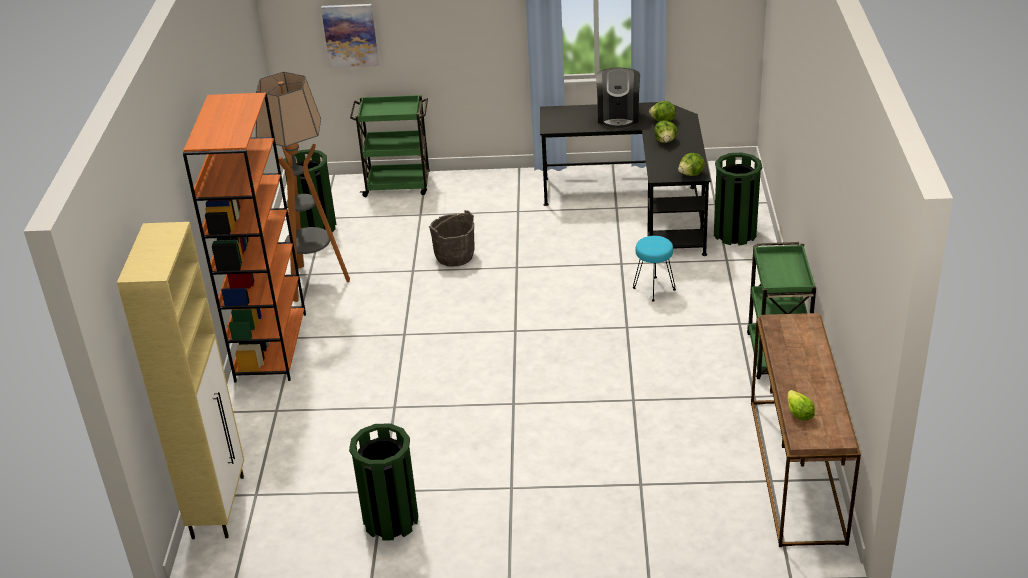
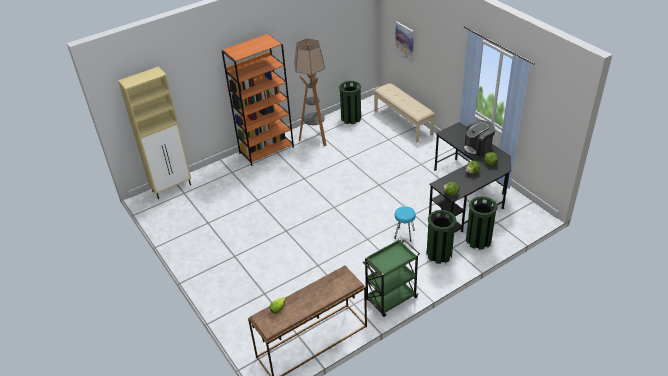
camera: 55 degrees right, 5 degrees up
(391, 520) = (193, 233): green trash can -> green trash can (439, 254)
(398, 185) = (403, 122): green cart -> beige bench
(454, 256) = (369, 164): grey bucket -> none

